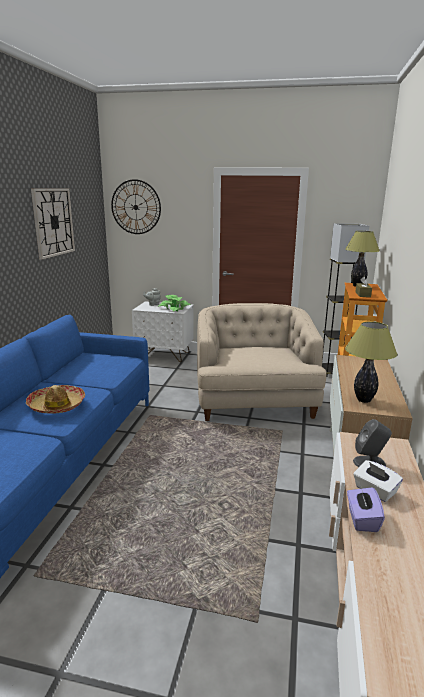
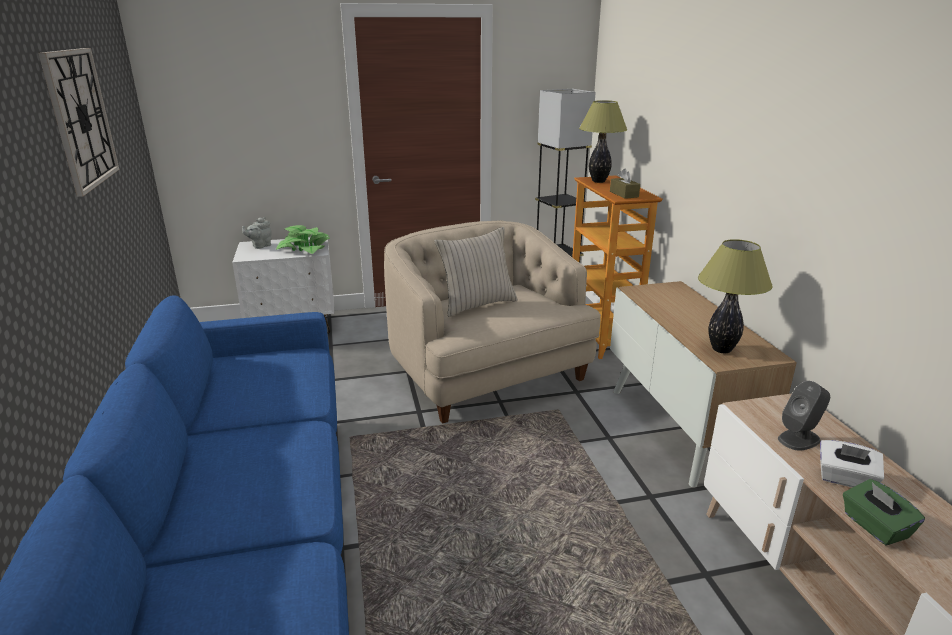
camera: 25 degrees left, 5 degrees up
(57, 405) = (267, 477): hat -> none
(136, 207) = (201, 77): wall clock -> none
(246, 352) = (477, 304): none -> beige pillow
(362, 519) = (874, 526): purple tissue box -> green tissue box

